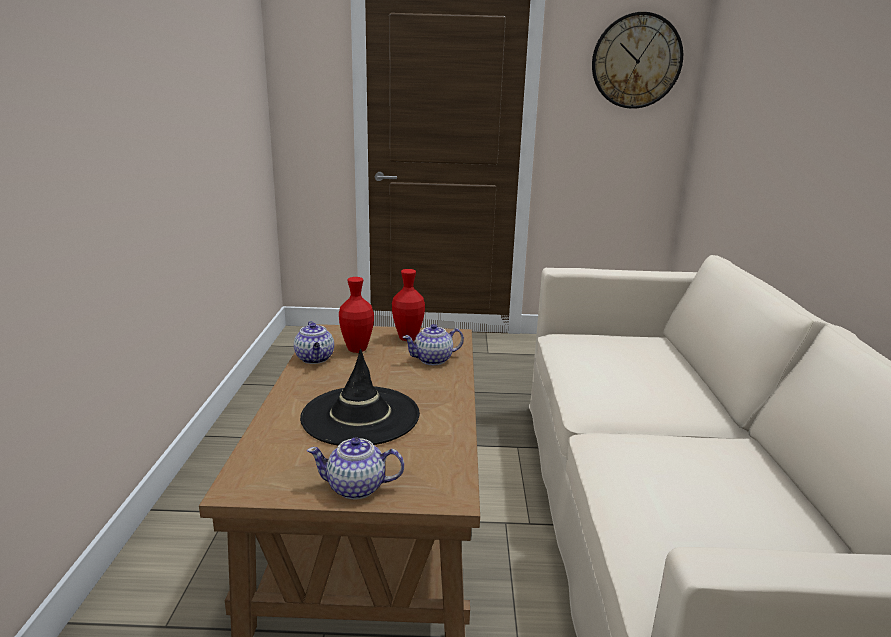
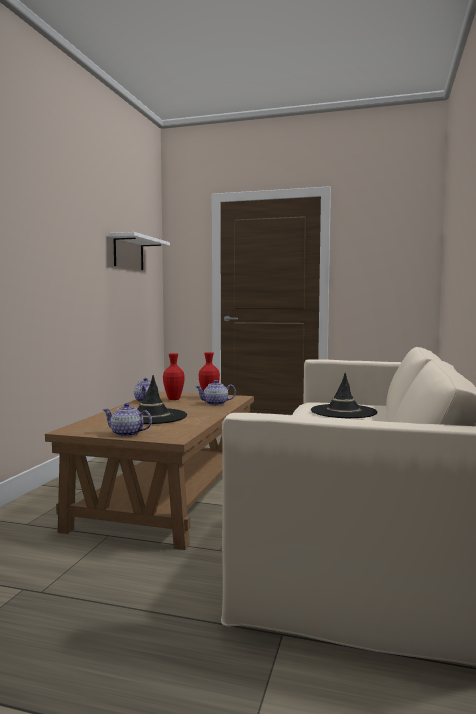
camera: 15 degrees right, 15 degrees down
(225, 74) = (128, 253): none -> white shelf
(629, 367) = (343, 412): none -> black hat
(636, 61) = (394, 238): wall clock -> none

